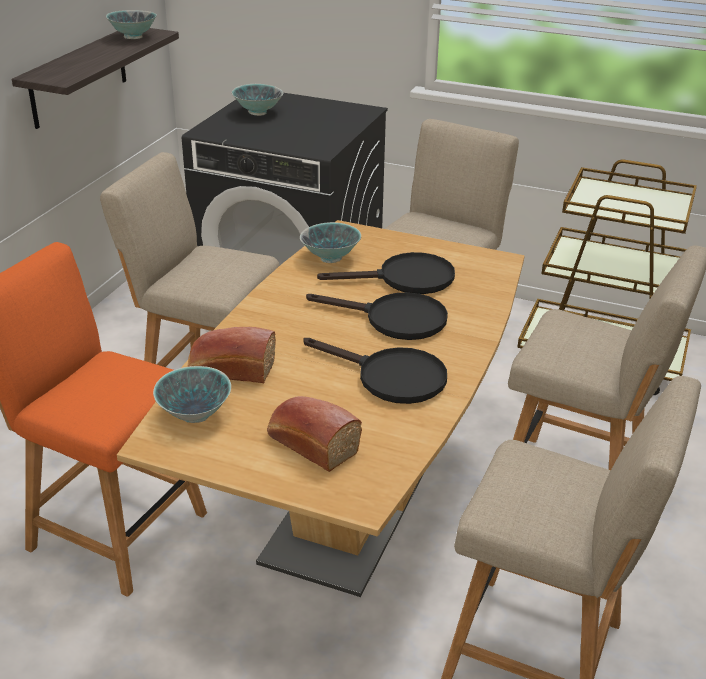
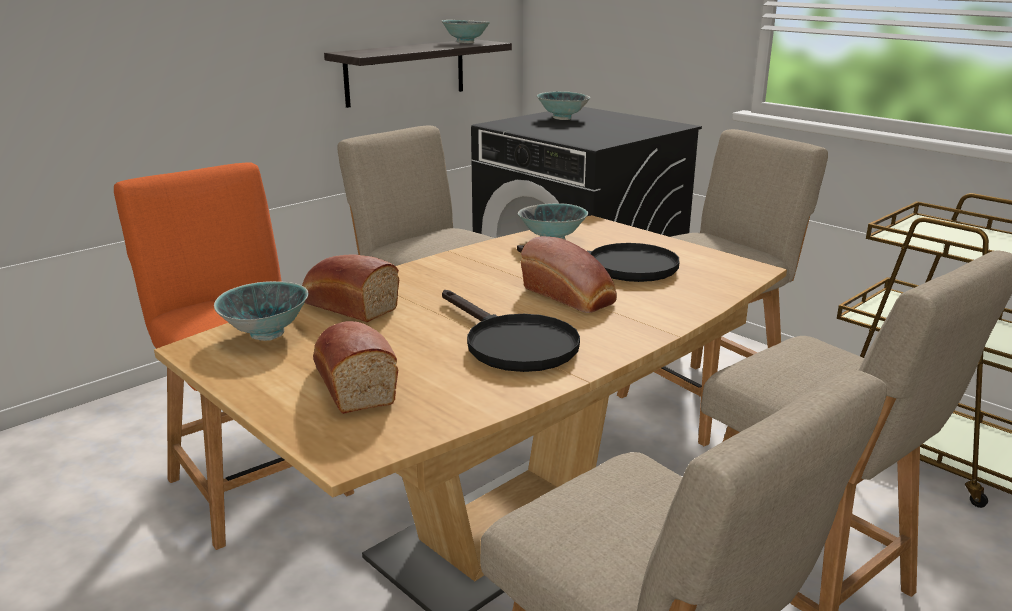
camera: 25 degrees right, 10 degrees down
(394, 319) = (570, 297): black frying pan -> bread

